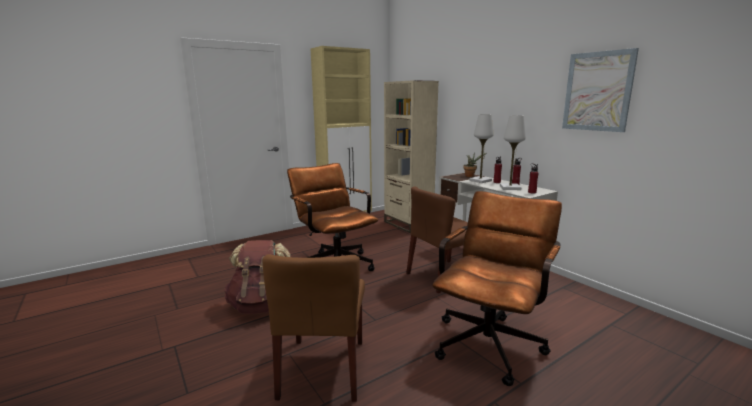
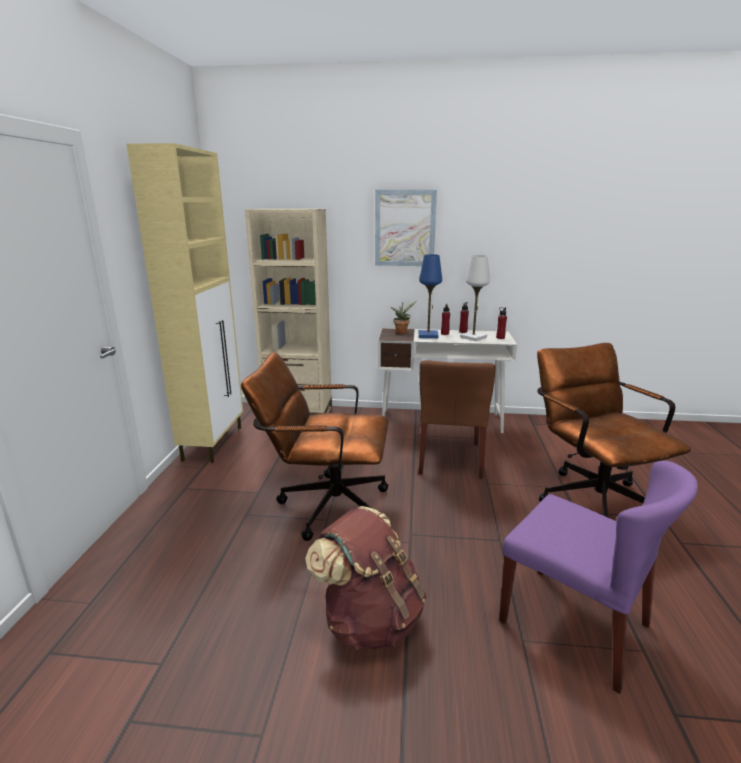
camera: 50 degrees left, 5 degrees up
(323, 368) = (575, 623): brown chair -> purple chair
(480, 181) = (428, 335): white table lamp -> blue table lamp
(597, 91) = (546, 228): picture -> picture (405, 228)

